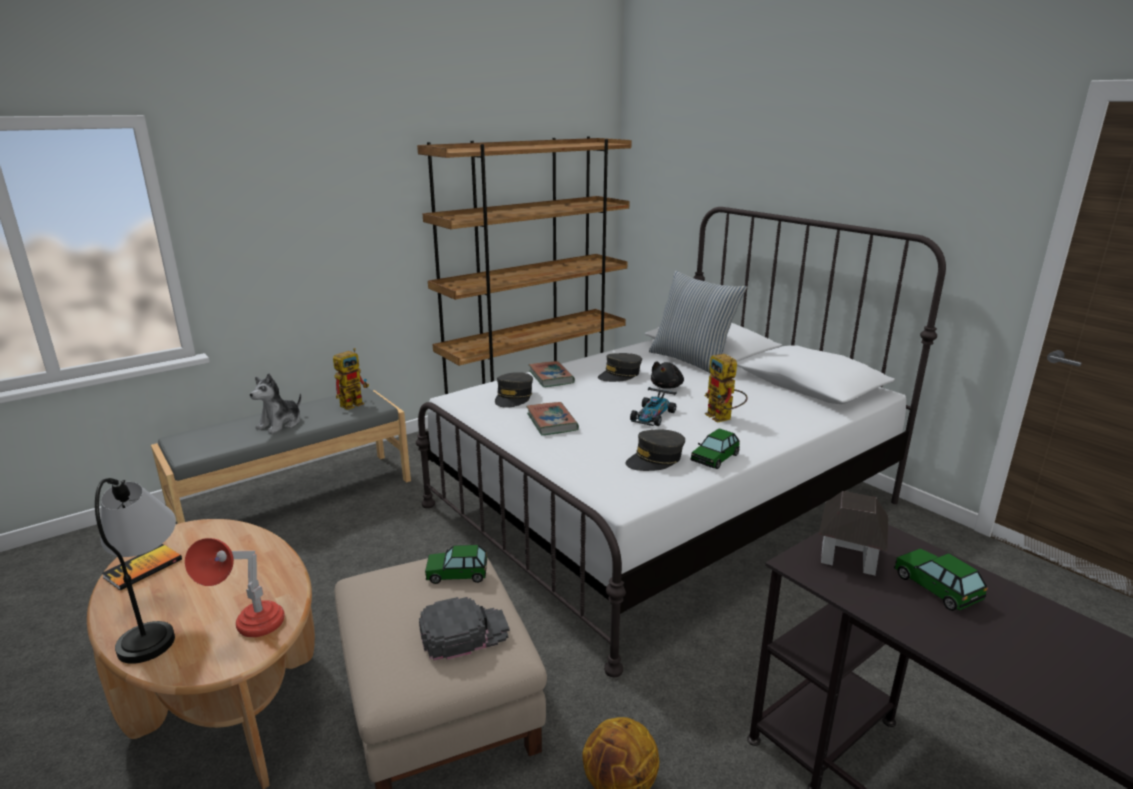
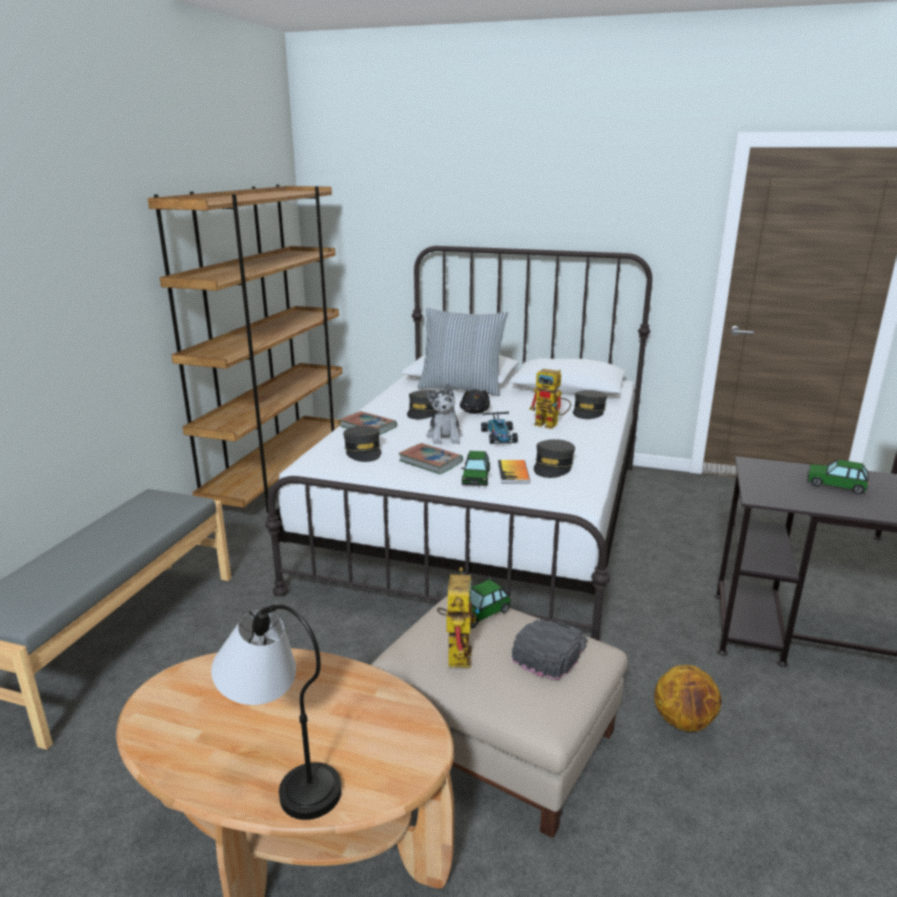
camera: 35 degrees left, 0 degrees up
(143, 568) = (180, 738): book -> book (513, 473)
(251, 632) = (399, 730): red table lamp -> none
(280, 424) = (99, 551): plush toy -> plush toy (445, 436)
(354, 403) = (158, 506): toy robot -> toy robot (456, 651)
(715, 458) = (589, 453): toy car -> toy car (476, 478)
(788, 415) = (588, 411): none -> grey cap
(848, 556) = (774, 484): toy house -> none

